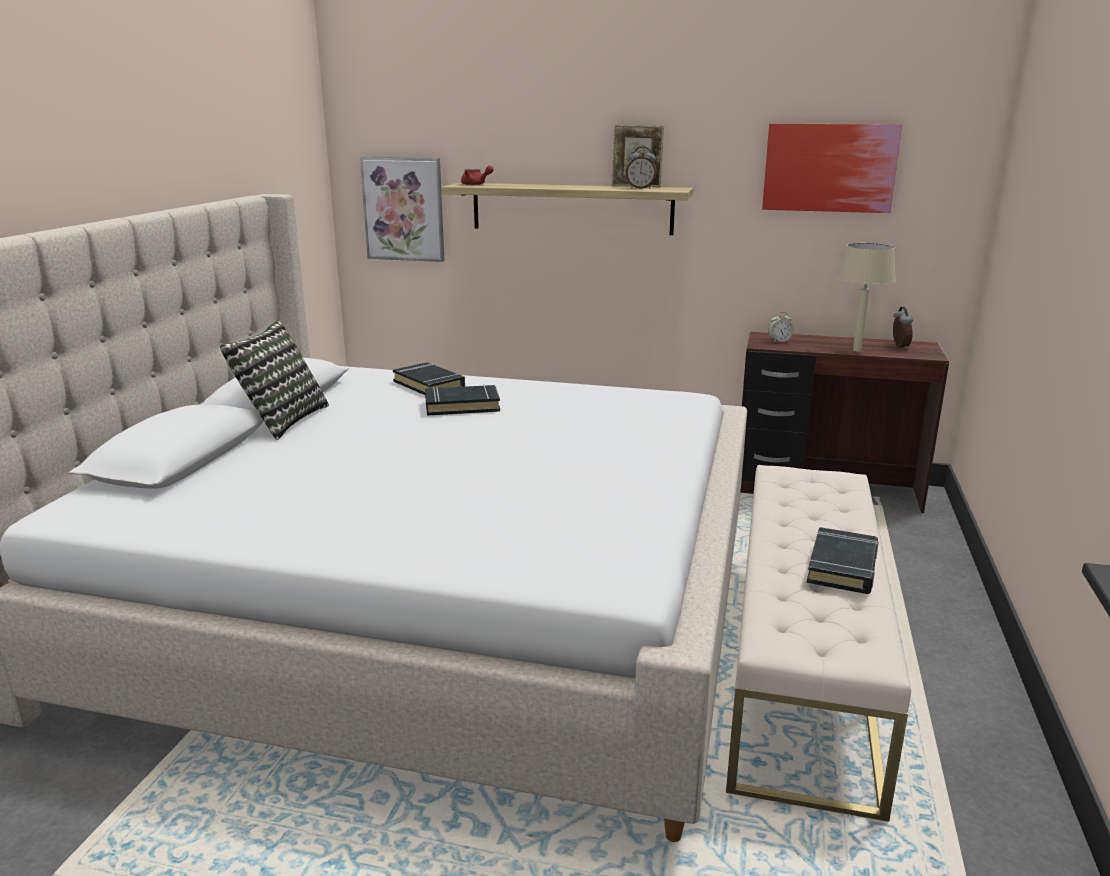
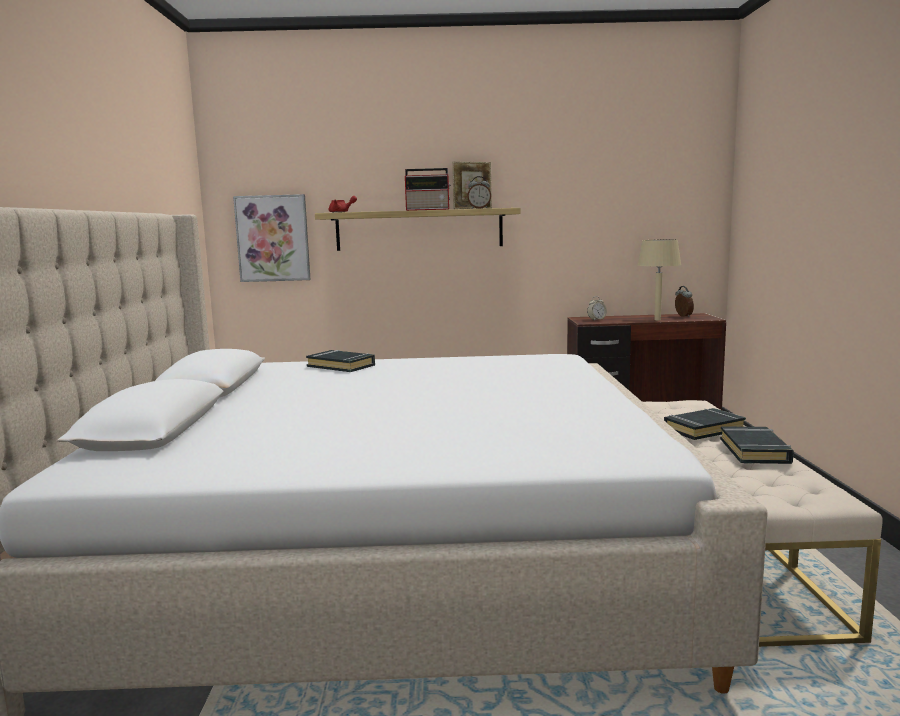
camera: 15 degrees left, 10 degrees down
(281, 420) = (229, 396): pillow -> none
(462, 406) = (385, 374): black book -> black book (703, 429)
(576, 188) = (429, 209): none -> radio
(829, 168) = (615, 189): picture -> none

